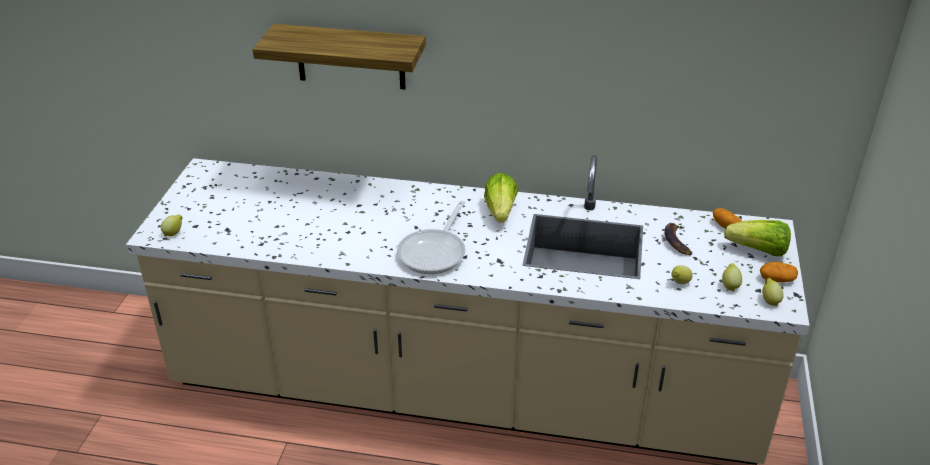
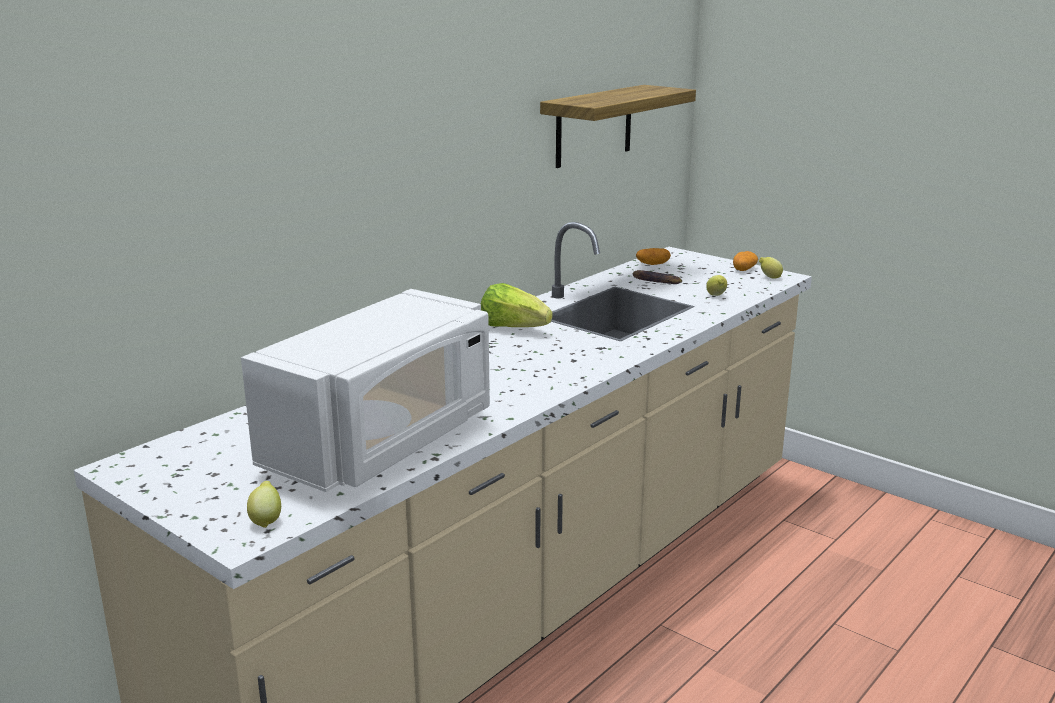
camera: 60 degrees left, 15 degrees down
(283, 231) = (383, 441): none -> white microwave
(350, 57) = (303, 189): shelf -> shelf (594, 126)
(435, 252) = (547, 371): frying pan -> none
(730, 285) = (737, 283): lemon -> none
(758, 251) = (699, 264): lettuce -> none

